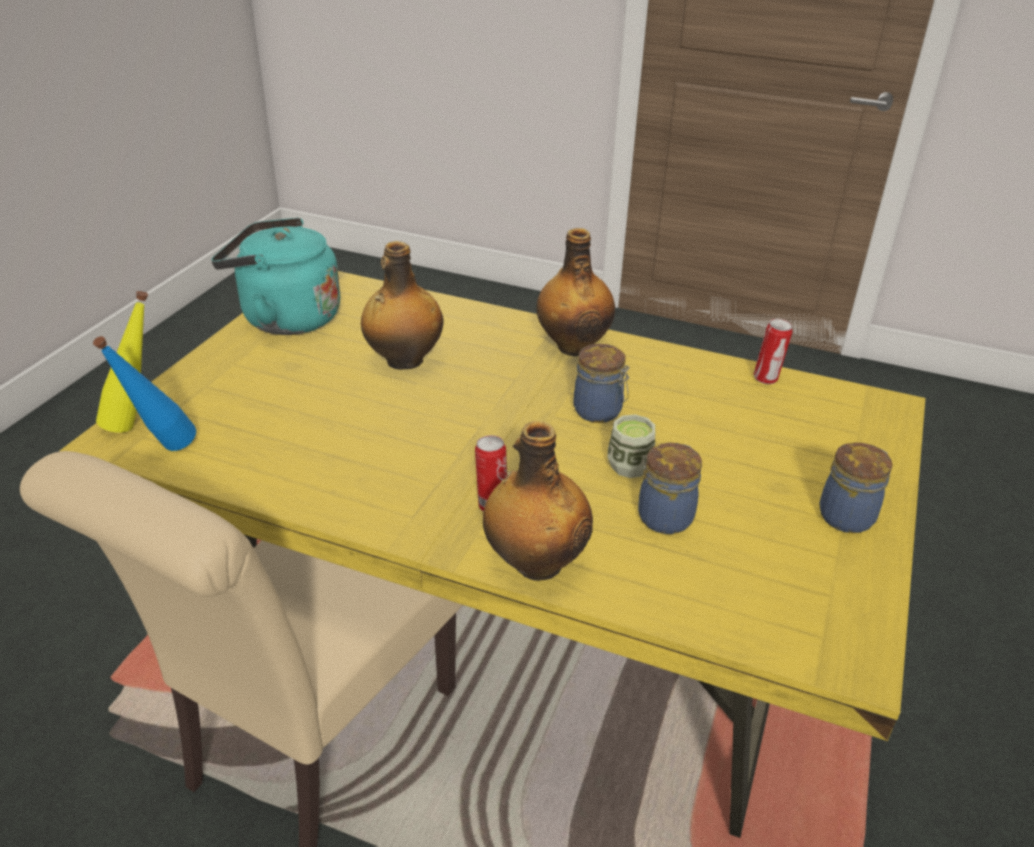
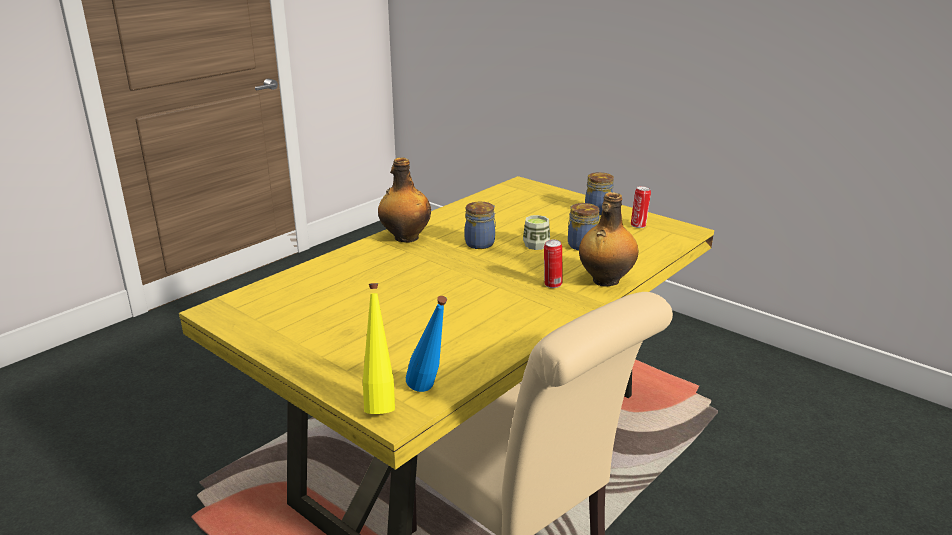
camera: 70 degrees left, 10 degrees down
(285, 318) = (268, 329): turquoise kettle -> none
(403, 361) = (377, 290): bottle -> none
(766, 379) = (478, 200): can -> can (638, 225)

